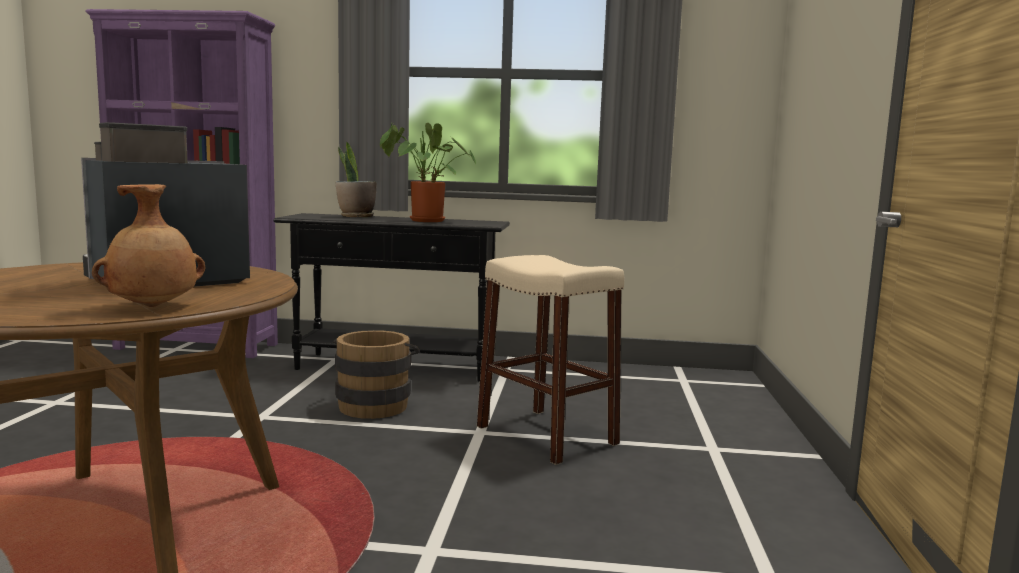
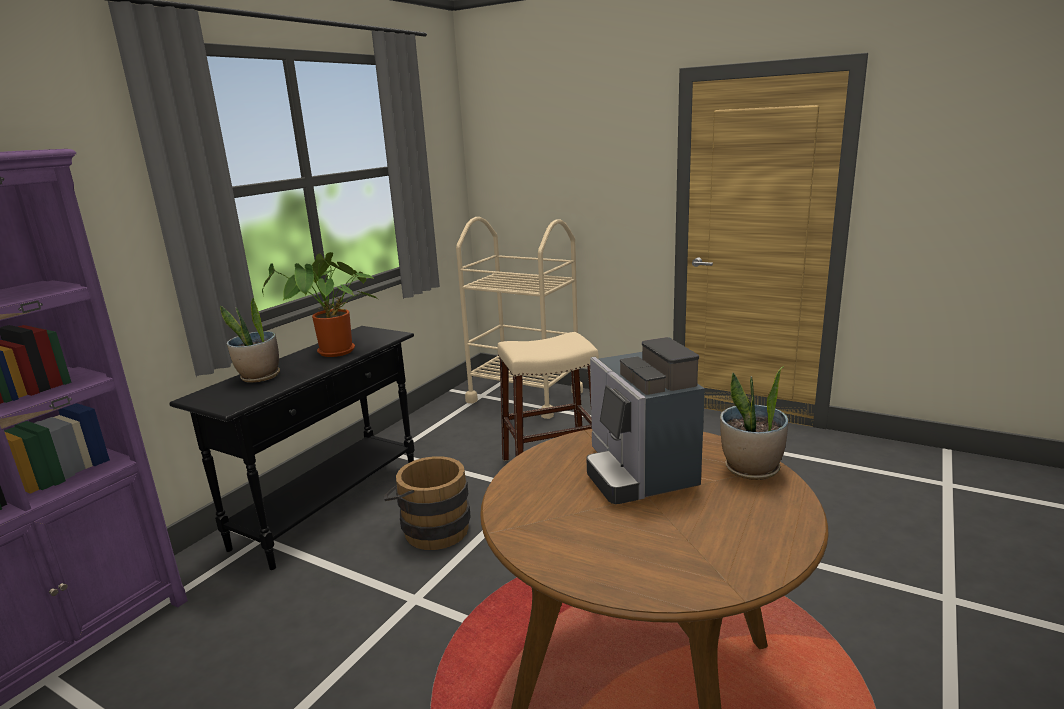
camera: 65 degrees left, 10 degrees up
(153, 307) = (751, 469): brown vase -> potted plant
(713, 399) = (525, 396): none -> beige cart

